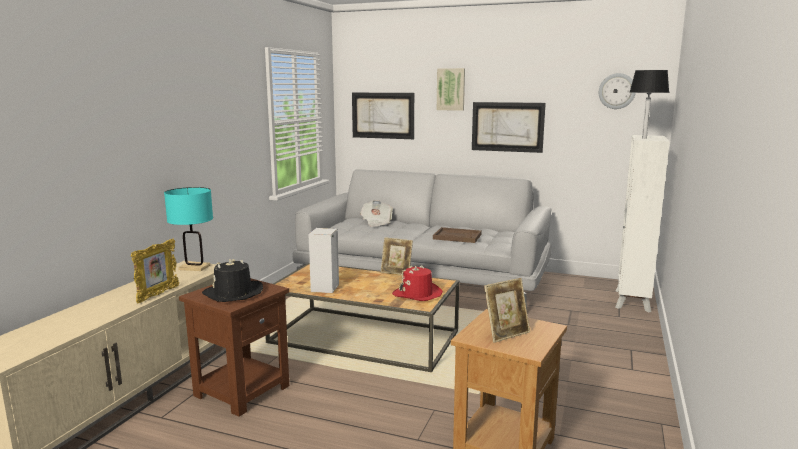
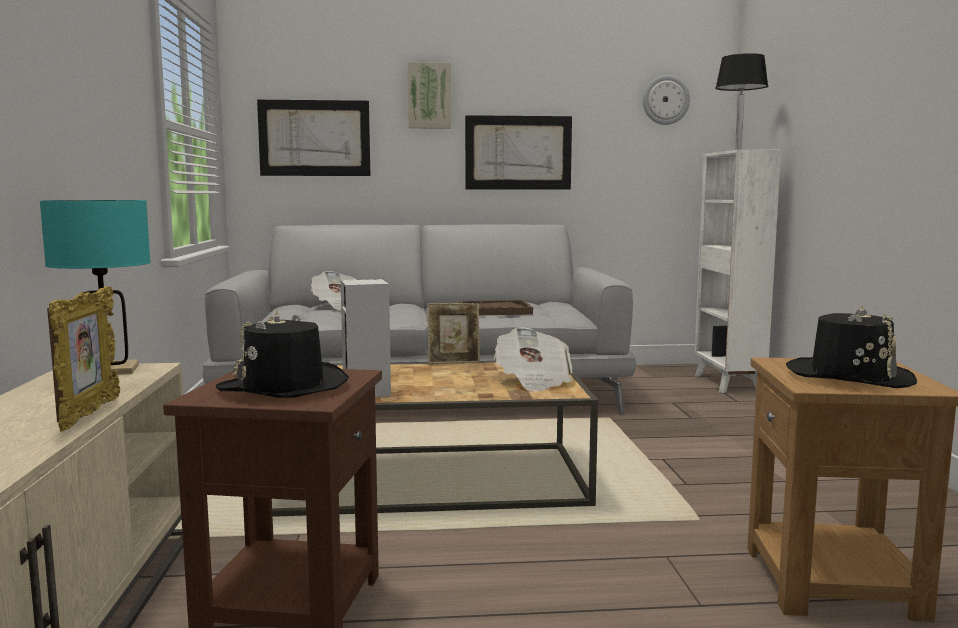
camera: 25 degrees left, 5 degrees down
(417, 294) = (533, 381): red hat -> newspaper
(506, 334) = (849, 376): picture frame -> black hat

